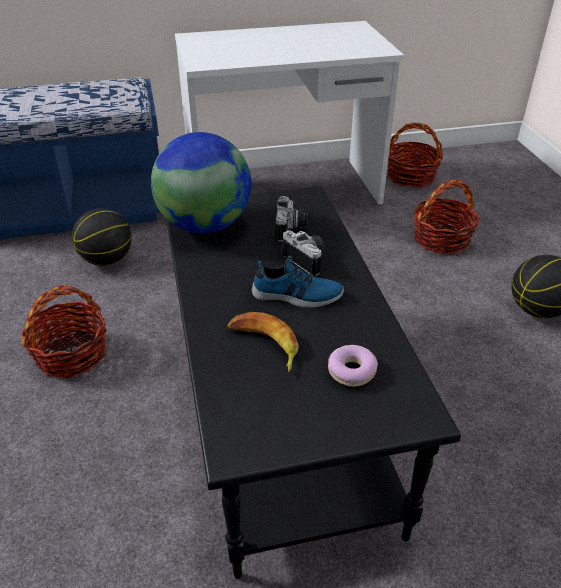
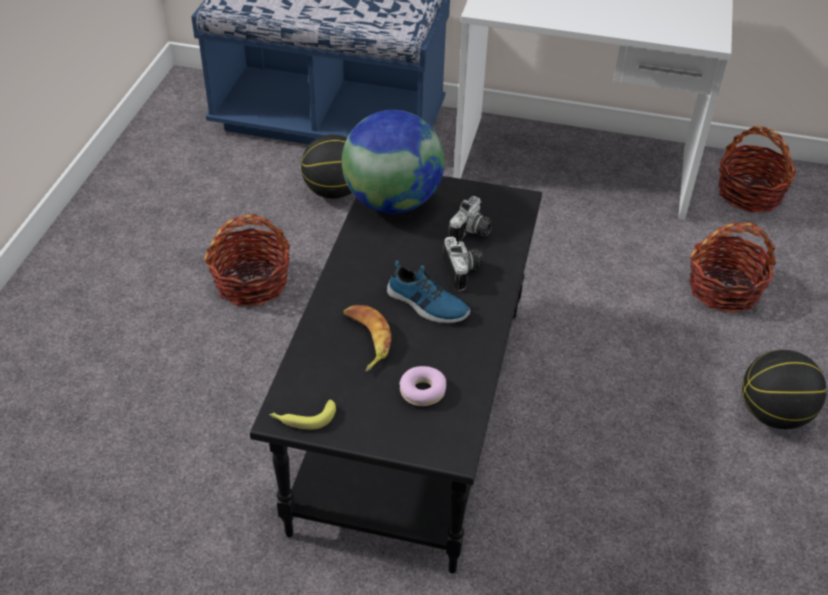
camera: 25 degrees right, 5 degrees up
(256, 443) = (303, 418): none -> banana

